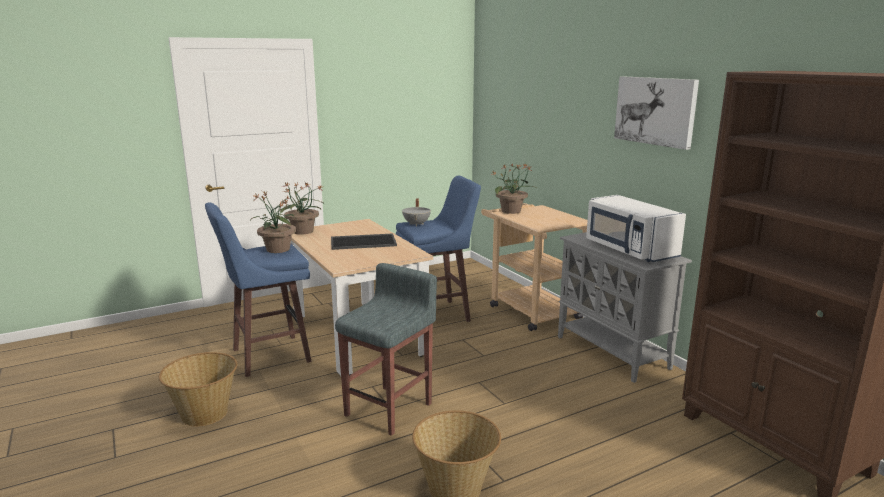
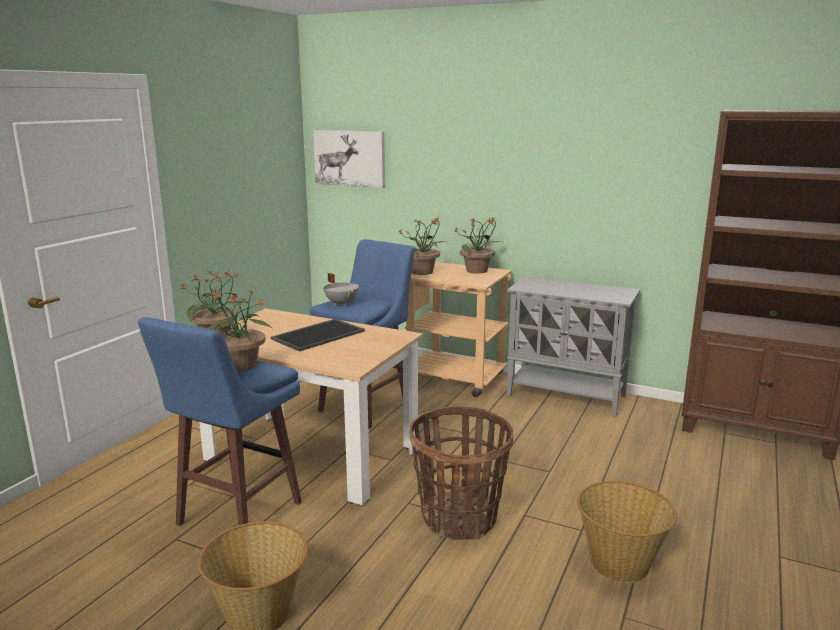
camera: 35 degrees left, 0 degrees up
(389, 409) = (459, 518): grey stool -> basket
(561, 217) = (477, 270): none -> potted plant
(628, 250) = (583, 290): white microwave -> none
(655, 111) = (584, 151): picture -> picture (350, 158)

